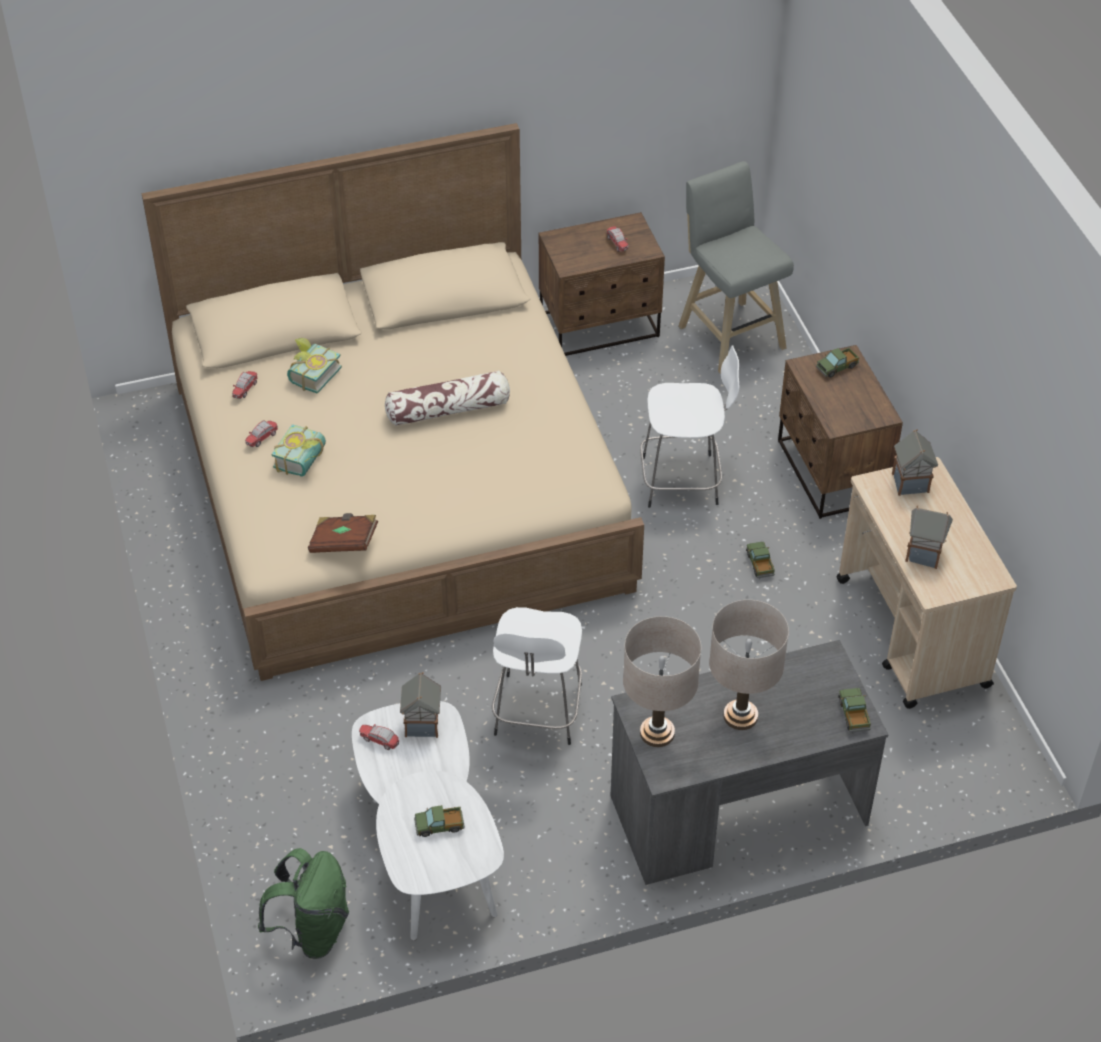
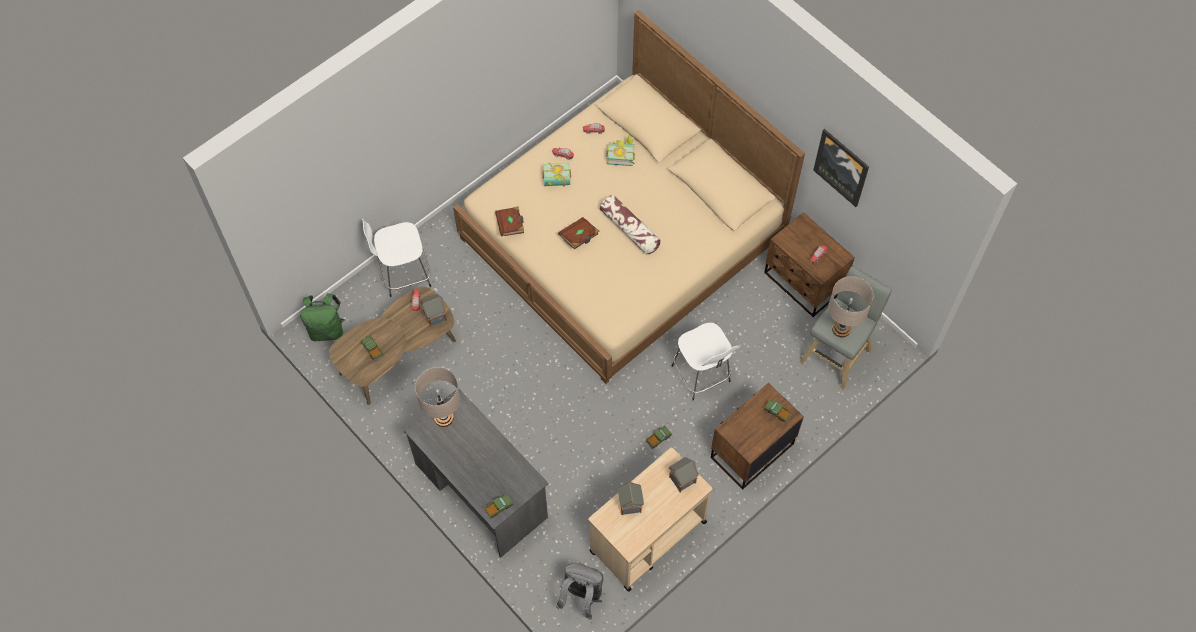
camera: 65 degrees right, 15 degrees up
(422, 469) = (579, 237): none -> brown book
(428, 842) = (397, 356): white coffee table -> brown coffee table
(537, 712) = (500, 370): white stool -> white stool (403, 274)
(575, 86) = (841, 167): none -> picture
(740, 716) = (472, 453): beige table lamp -> beige table lamp (841, 329)
(977, 746) = (581, 597): none -> grey backpack

